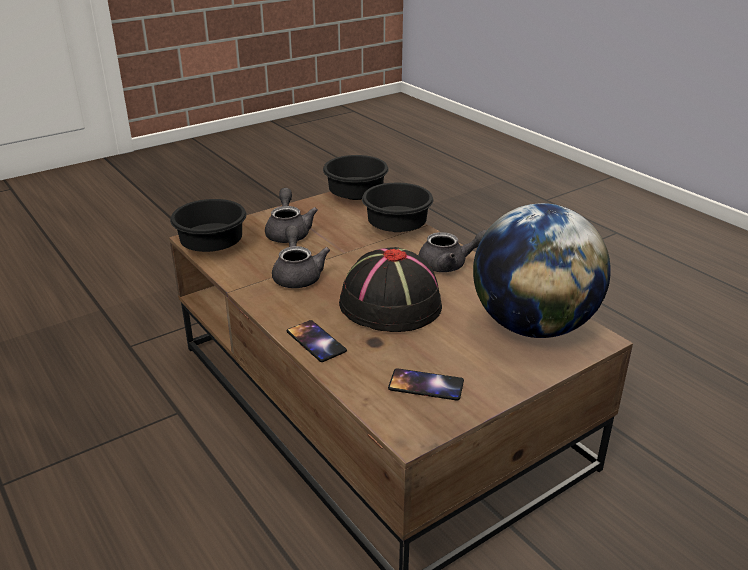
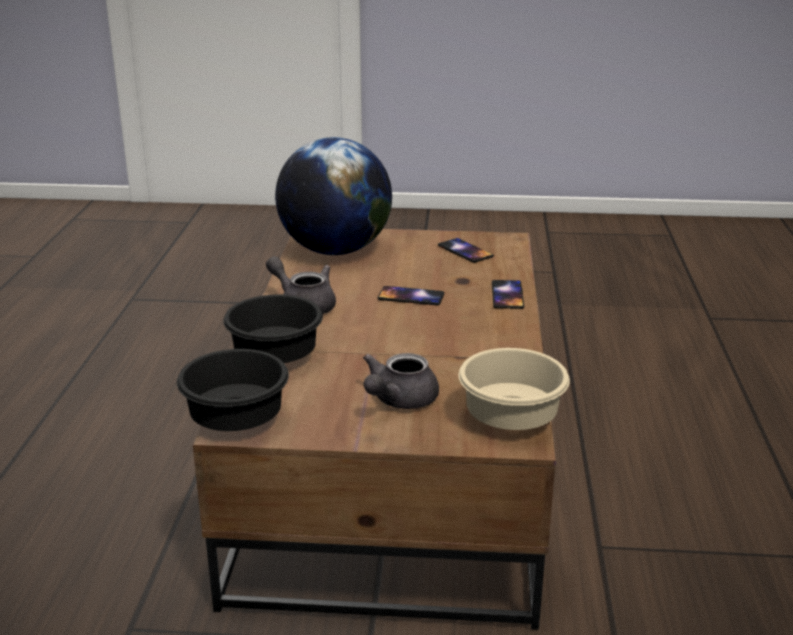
camera: 140 degrees left, 5 degrees down
(214, 245) = (507, 419): black bowl -> beige bowl
(297, 274) = (454, 349): grey teapot -> none
(390, 304) = (411, 296): black hat -> phone

